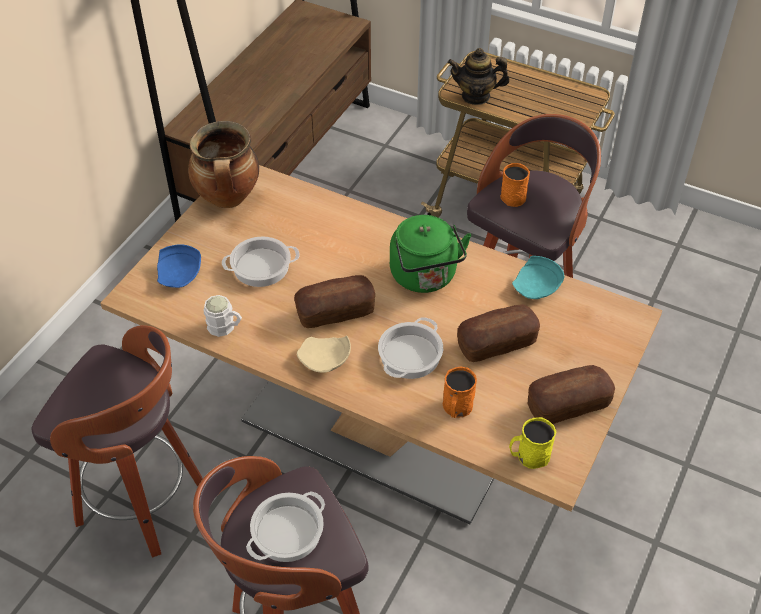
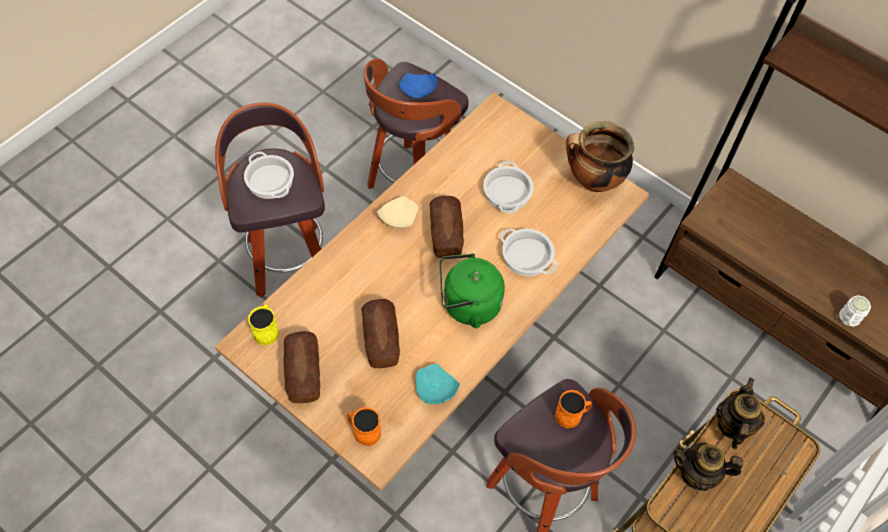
camera: 100 degrees right, 10 degrees up
(180, 274) = (511, 140): blue plate -> blue plate (418, 91)
(225, 327) = (449, 162): white mug -> white mug (848, 319)
(410, 356) = (385, 275): cooking pot -> cooking pot (526, 256)
(457, 408) = (325, 294): orange mug -> orange mug (363, 431)
(532, 113) = (697, 475): none -> teapot

